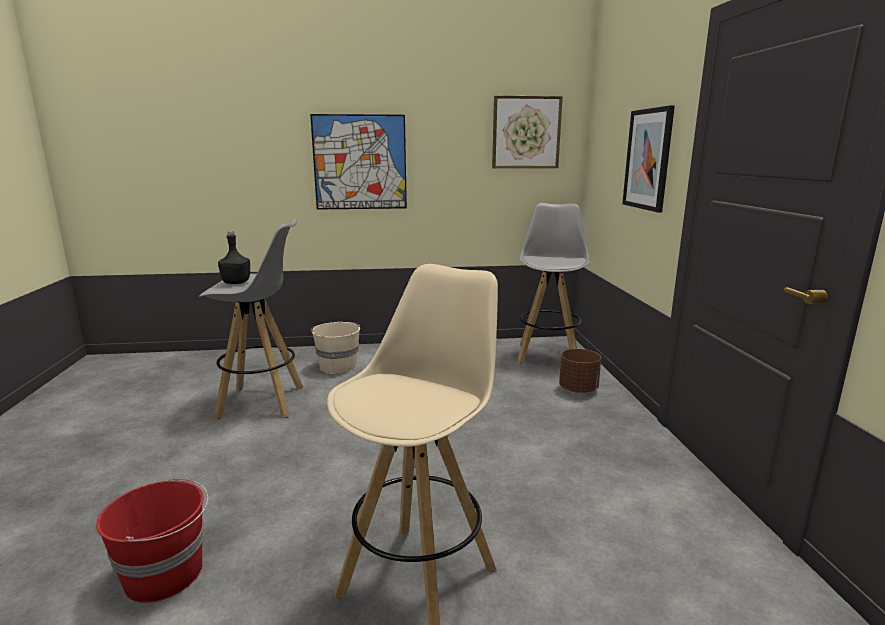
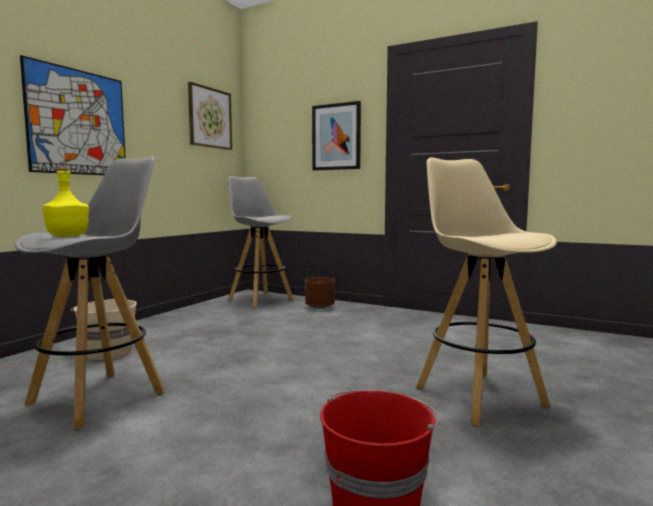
camera: 55 degrees left, 10 degrees down
(237, 282) = (68, 236): black bottle -> yellow bottle

